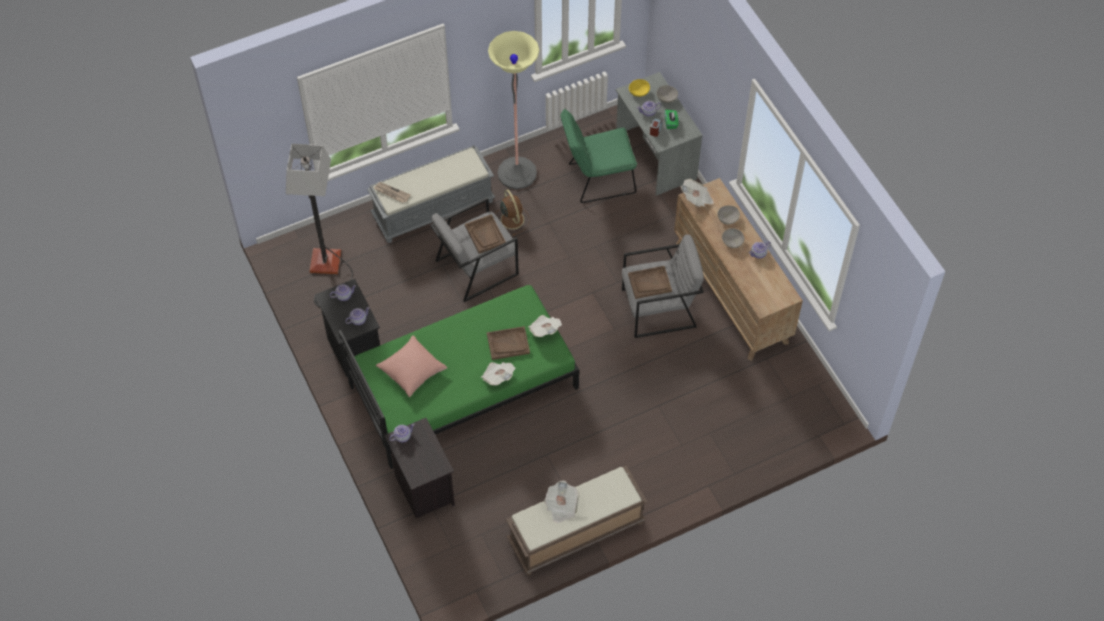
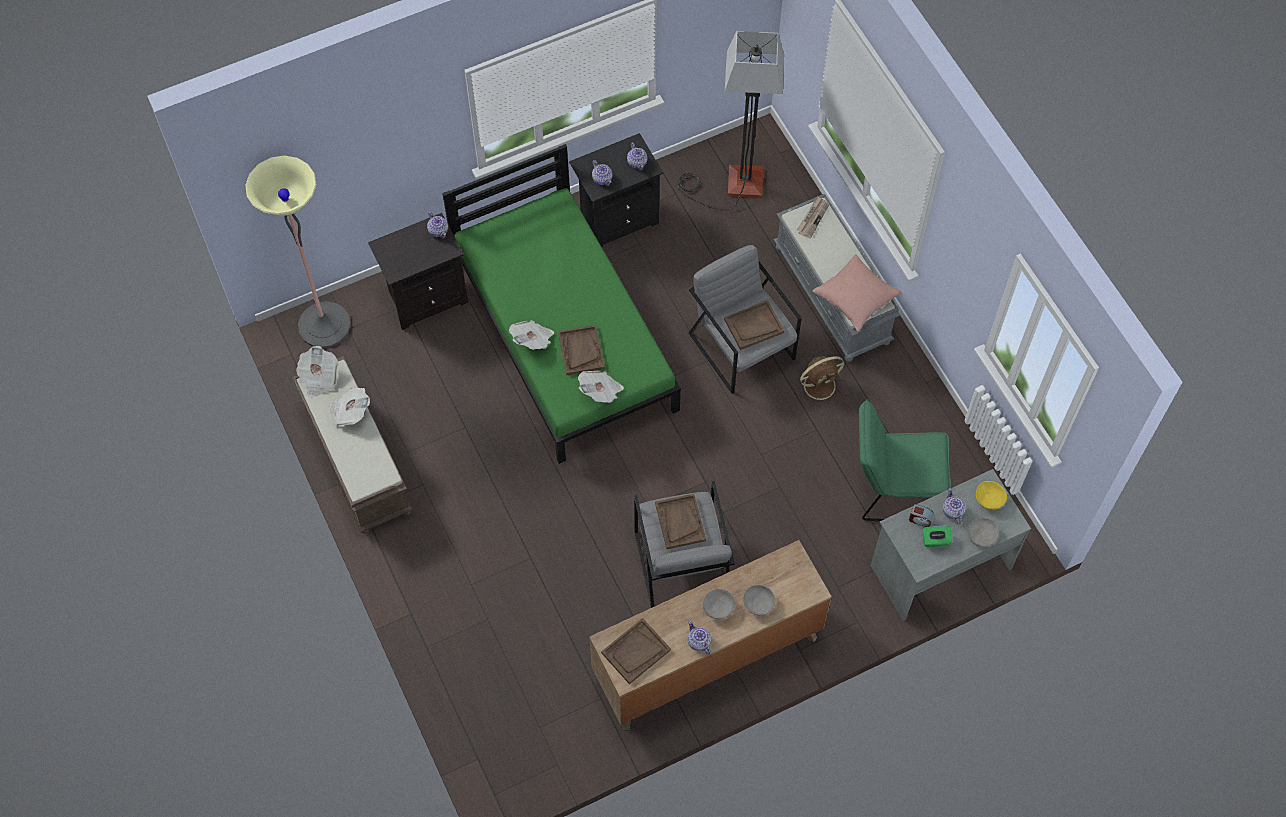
camera: 90 degrees right, 5 degrees up
(412, 371) = (544, 248): pink pillow -> pink pillow (855, 298)
(517, 173) = (896, 390): floor lamp -> floor lamp (324, 325)
(597, 179) = (893, 489): green chair -> green chair turned 75 degrees counterclockwise
(696, 199) = (791, 564): newspaper -> newspaper (319, 378)
(769, 290) = (636, 652): none -> brown tray

